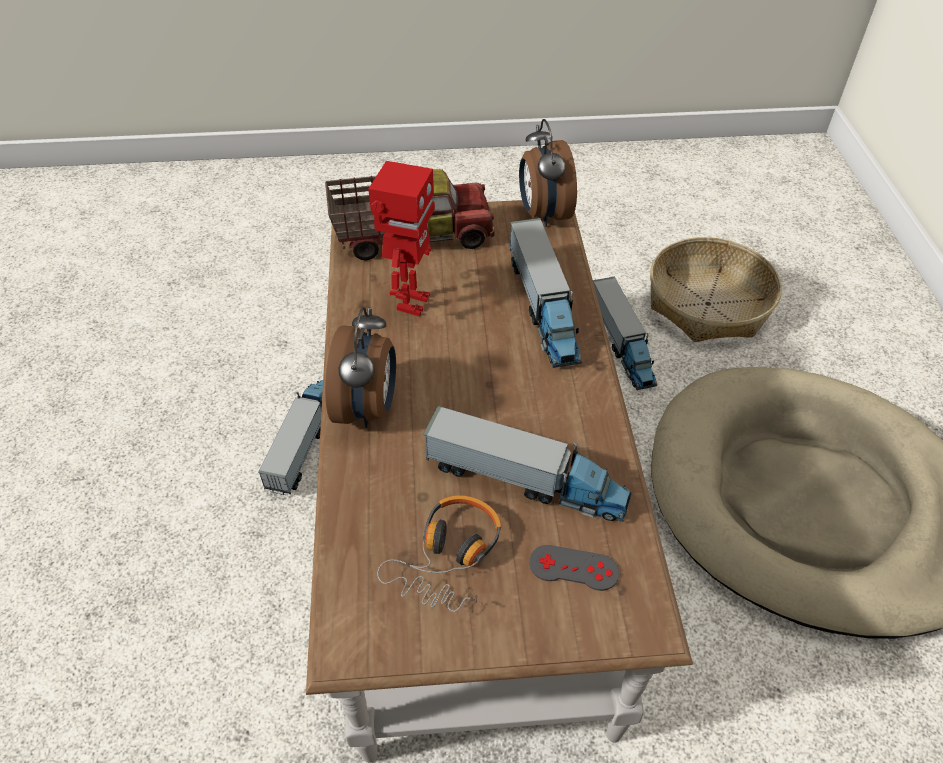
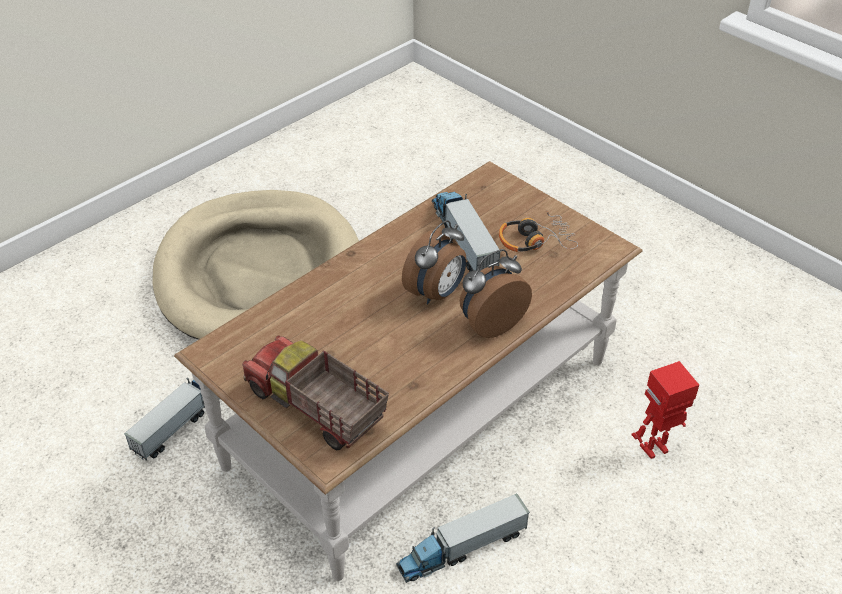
camera: 130 degrees left, 5 degrees down
(411, 303) = (386, 362): toy robot -> toy robot (655, 450)
(543, 214) = (216, 353): alarm clock -> alarm clock (437, 293)
(543, 307) = (324, 299): toy truck -> none
(573, 568) = (490, 203): grey game controller -> none
(708, 304) = (89, 392): basket -> none

